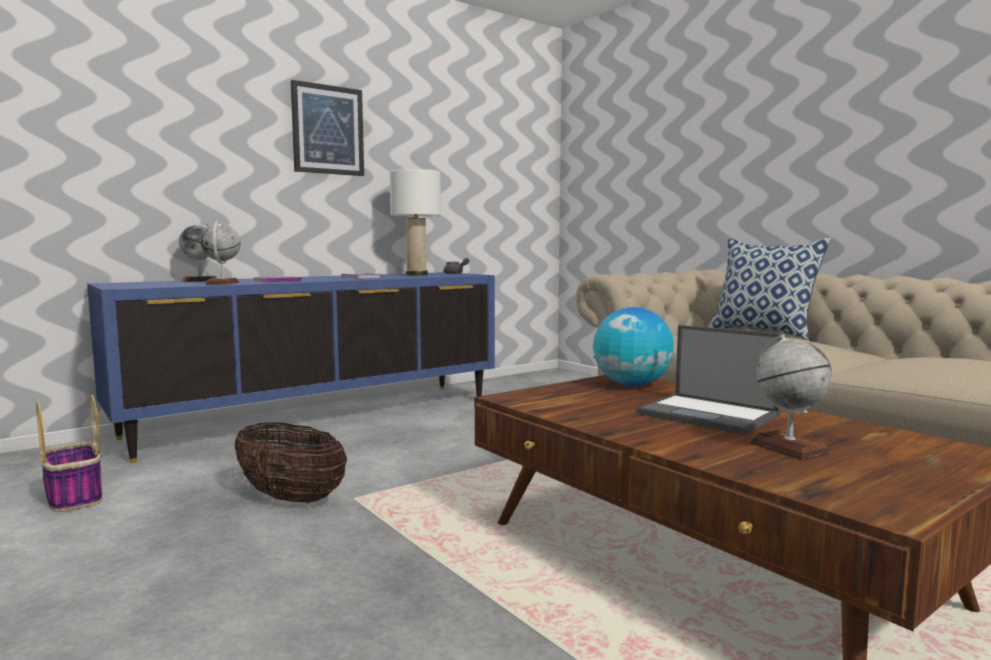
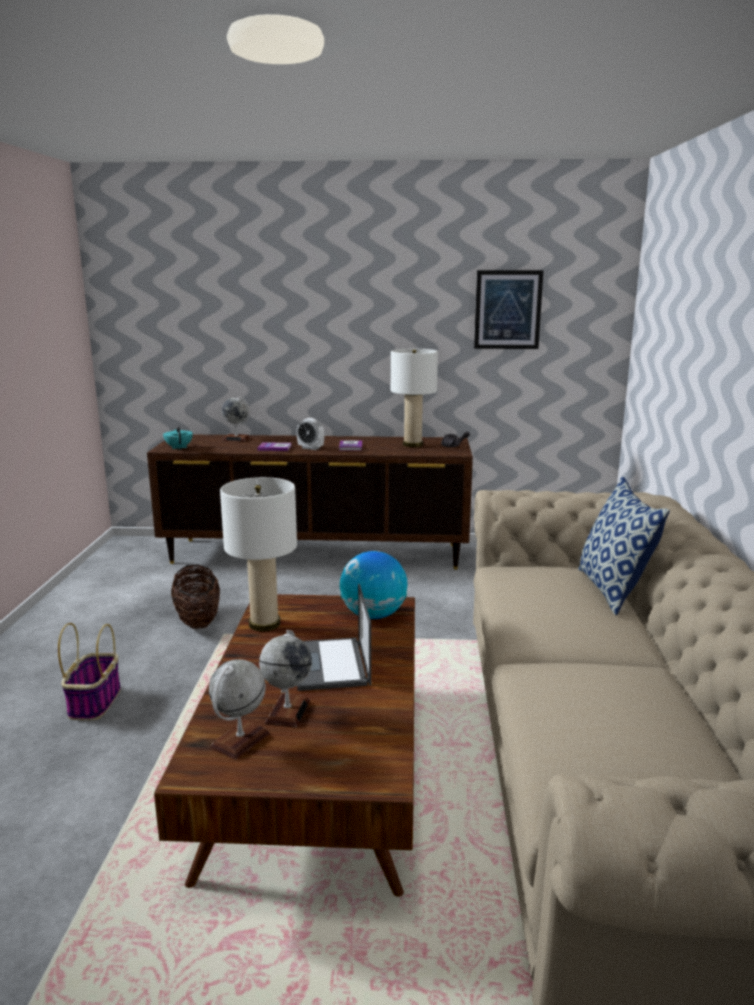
camera: 40 degrees right, 10 degrees up
(73, 497) = (117, 581): basket -> basket (95, 702)
(141, 286) = (179, 448): none -> turquoise teapot
(223, 283) = (231, 449): globe -> globe (240, 741)
(319, 418) = (316, 554): blue cabinet -> brown cabinet
(321, 279) = (310, 448): none -> alarm clock
(328, 130) = (351, 310): picture -> picture (507, 309)
(560, 409) = (264, 624): none -> white table lamp

